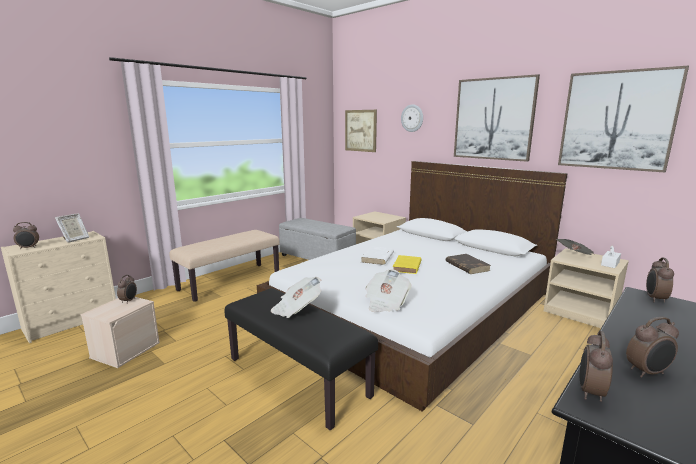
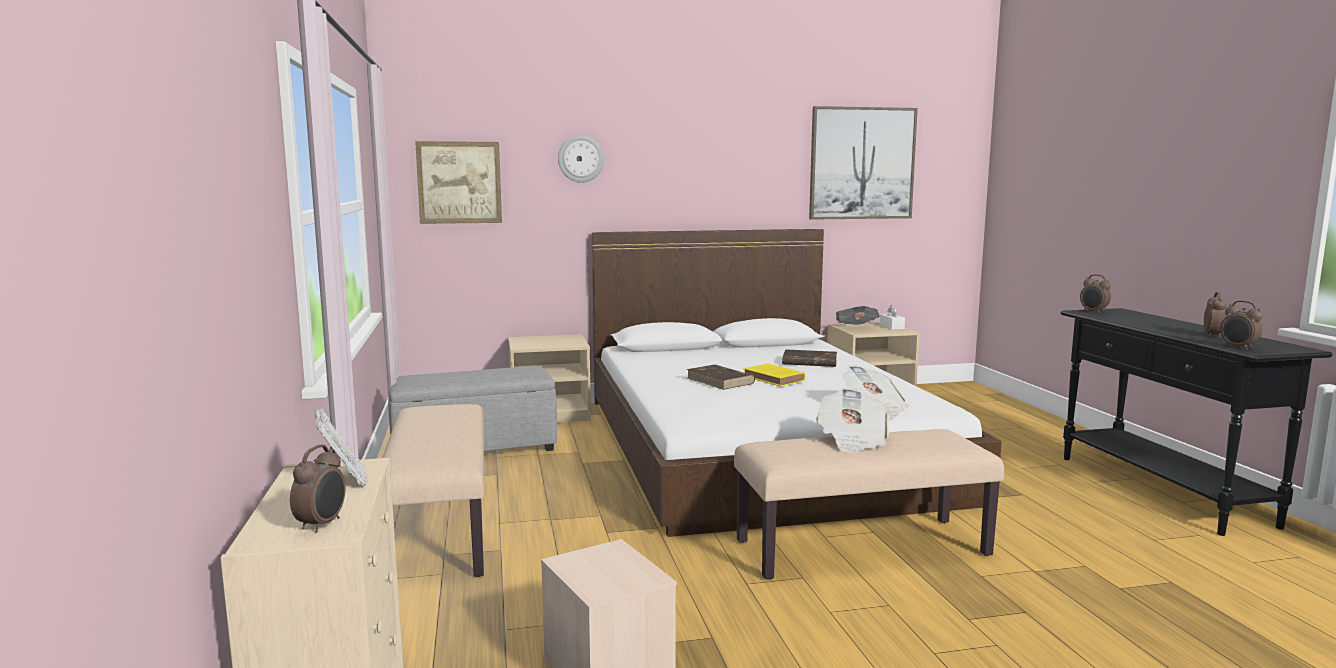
camera: 55 degrees left, 5 degrees down
(129, 301) = (586, 558): alarm clock -> none
(298, 377) = (862, 547): black bench -> beige bench
(377, 258) = (720, 380): white book -> brown book
(493, 119) = (721, 161): picture -> none

